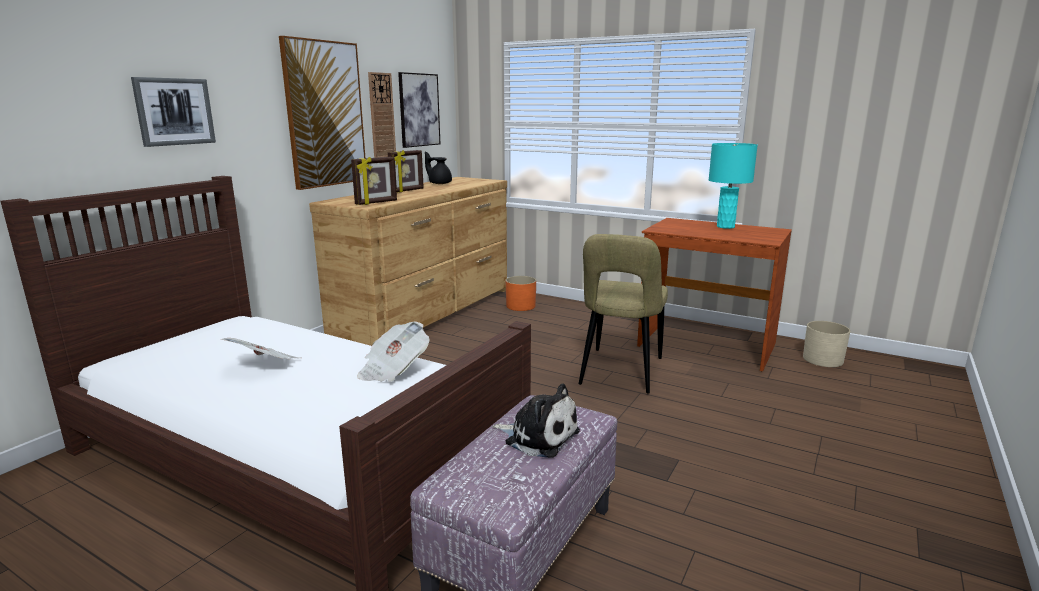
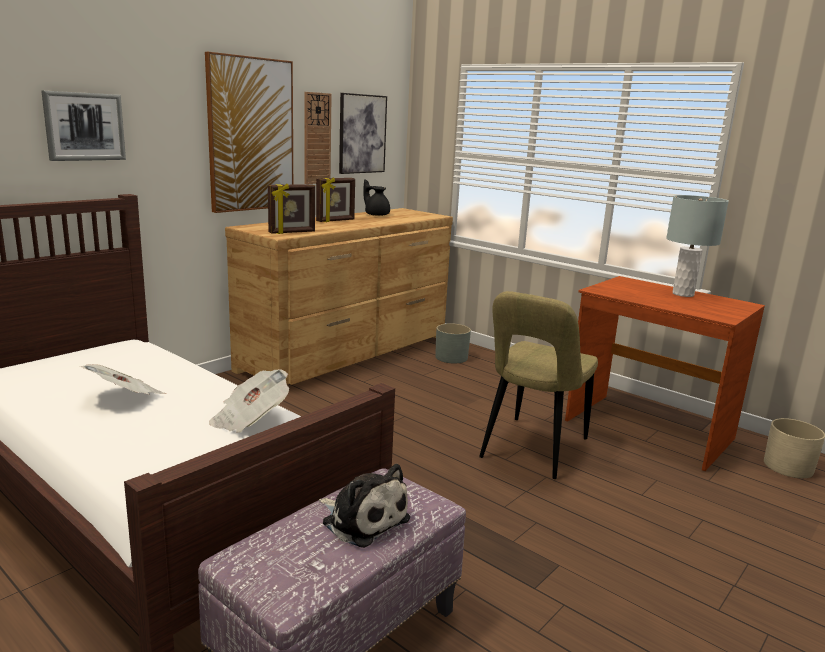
camera: 10 degrees right, 0 degrees up
(521, 306) = (451, 357): orange planter -> grey planter
(725, 227) = (683, 294): turquoise table lamp -> grey table lamp

